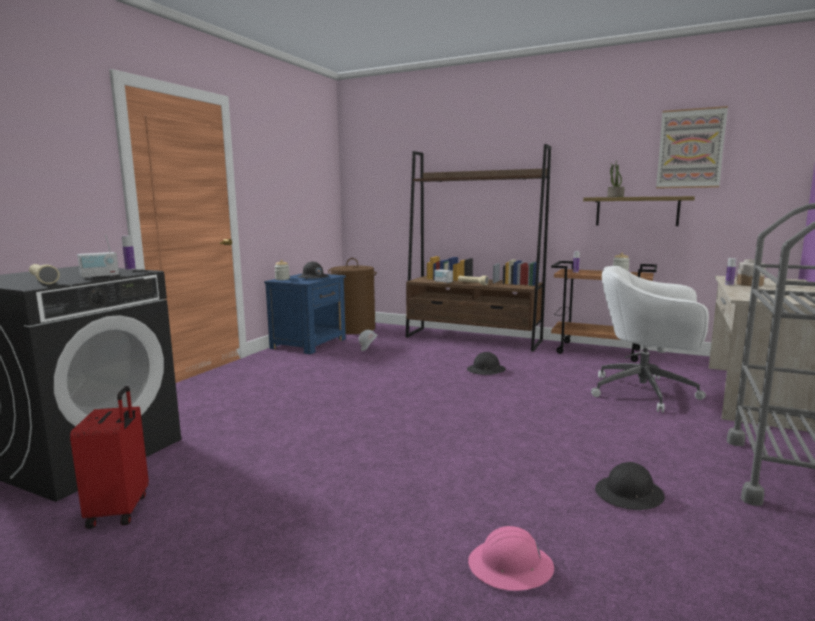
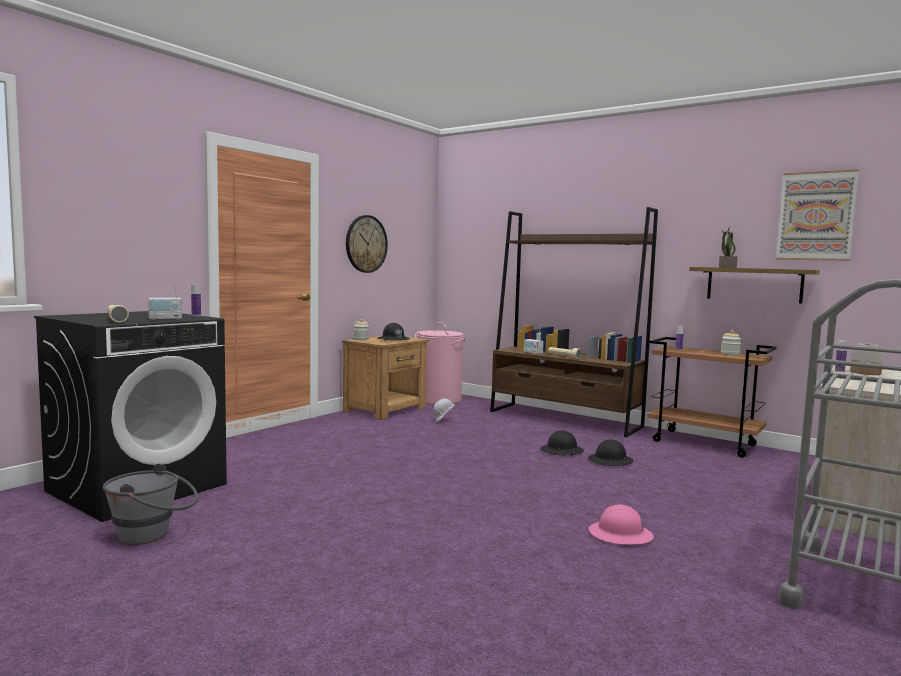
camera: 10 degrees right, 5 degrees down
(120, 510) = (153, 535): red suitcase -> grey bucket
(279, 186) = (366, 244): none -> wall clock
(310, 343) = (385, 410): blue nightstand -> brown nightstand
(353, 329) = (438, 399): brown laundry basket -> pink laundry basket
(510, 567) = (490, 625): pink hard hat -> pink hard hat (620, 535)
(629, 494) = (653, 581): black hard hat -> black hard hat (610, 461)
(646, 392) = (735, 489): white office chair -> none

